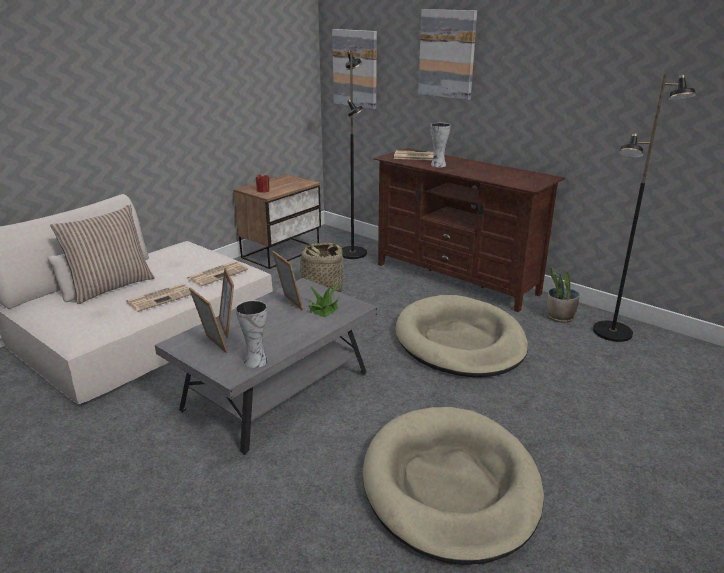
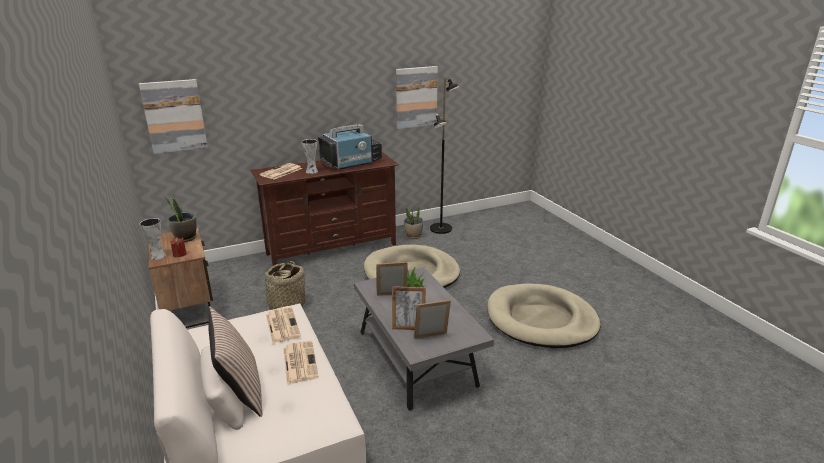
camera: 65 degrees left, 0 degrees up
(255, 360) = (464, 323): vase -> vase (157, 256)
(294, 184) = (185, 238): none -> potted plant
(353, 253) = (238, 275): black floor lamp -> none
(447, 54) = (275, 88): picture -> picture (416, 97)
(494, 173) = (351, 163): none -> television

